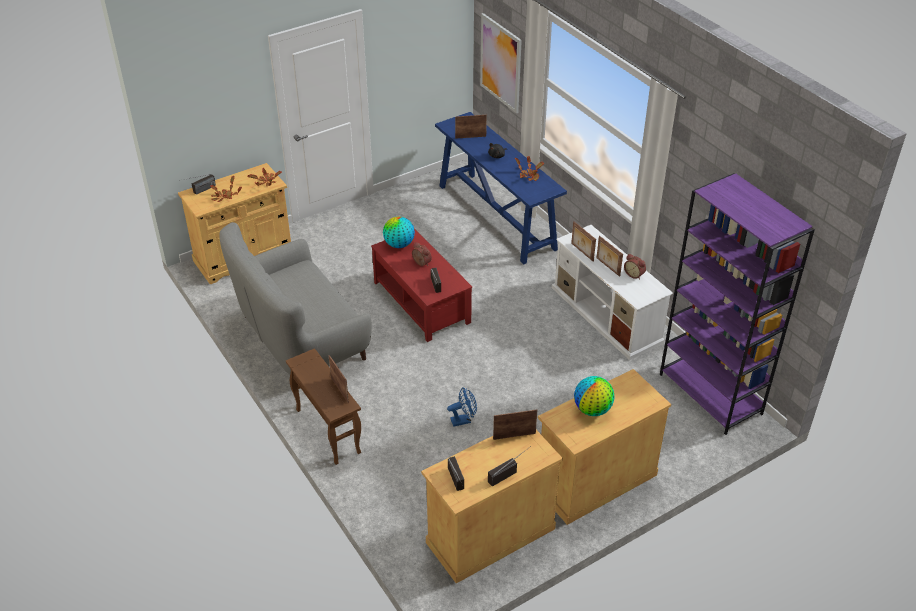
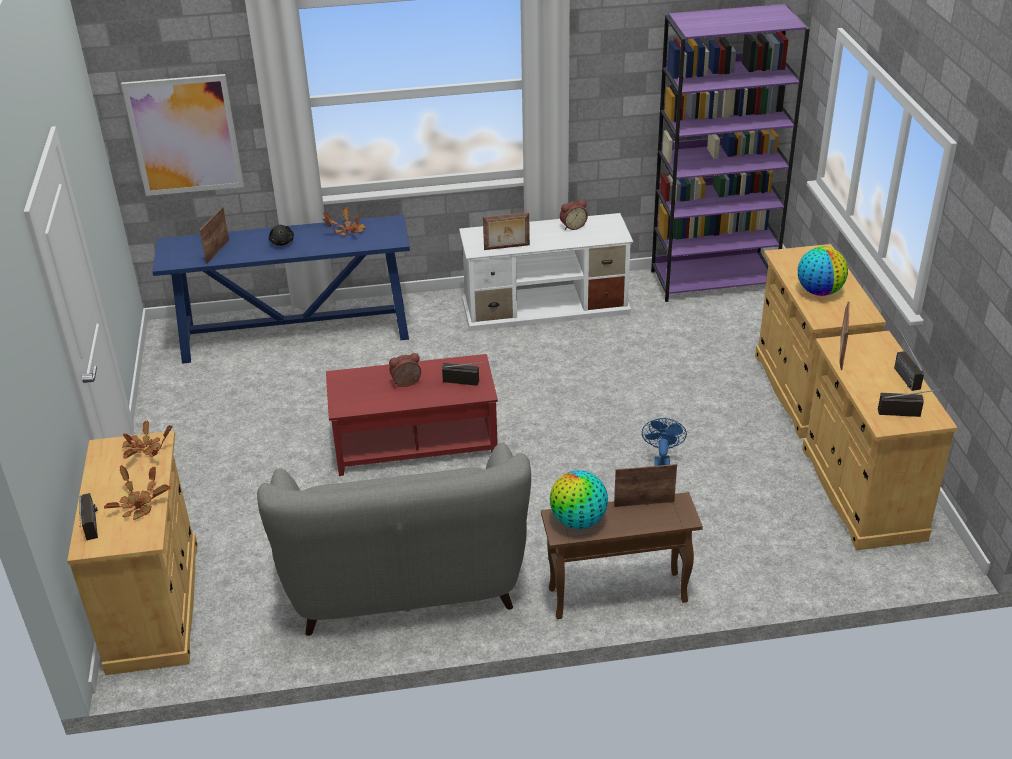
camera: 65 degrees left, 5 degrees down
(399, 244) = (349, 392): globe -> globe (578, 521)
(607, 267) = (547, 239): picture frame -> none

